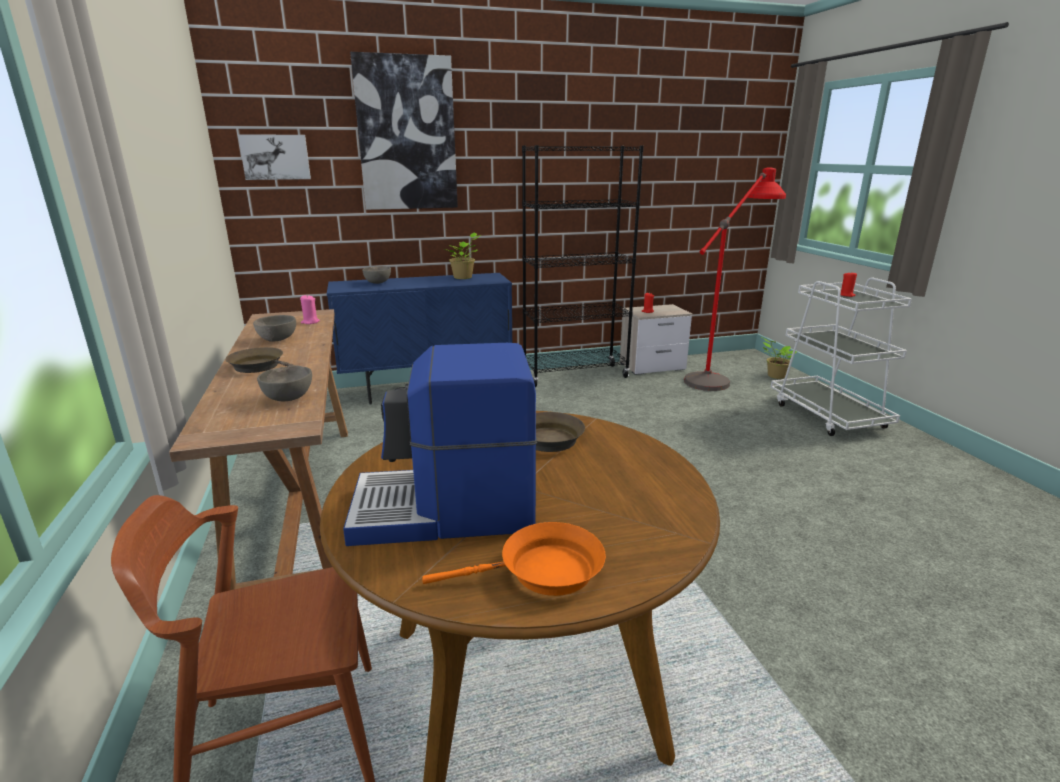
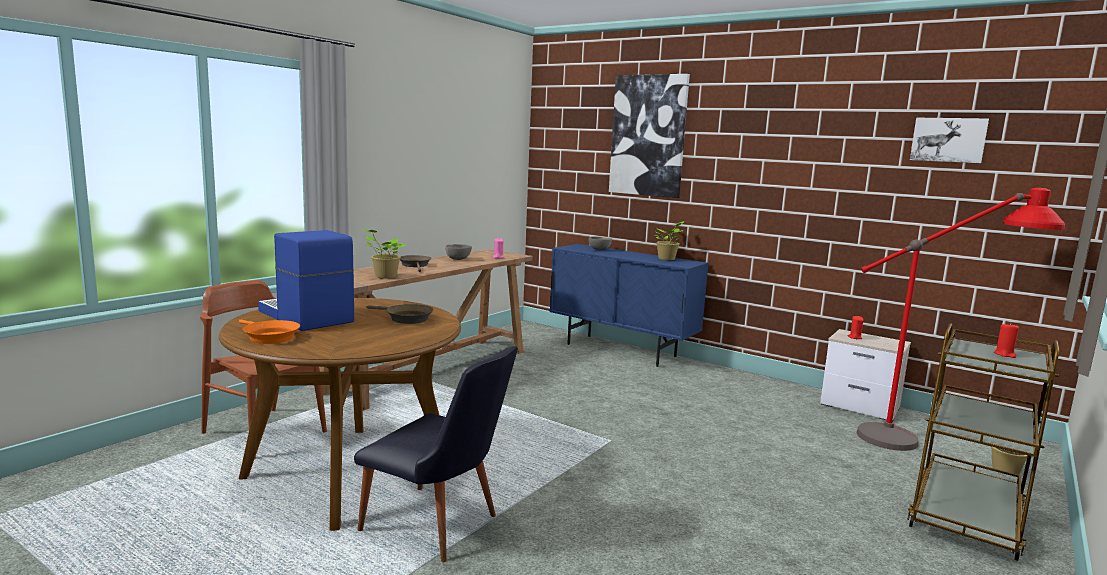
camera: 50 degrees right, 10 degrees down
(275, 157) = (561, 149): picture -> picture (948, 140)
(289, 398) = (384, 276): grey bowl -> potted plant
(575, 376) = (757, 384): black bookcase -> none
(716, 660) = (439, 528): none -> black chair
(828, 415) = (965, 517): white cart -> brown cart

